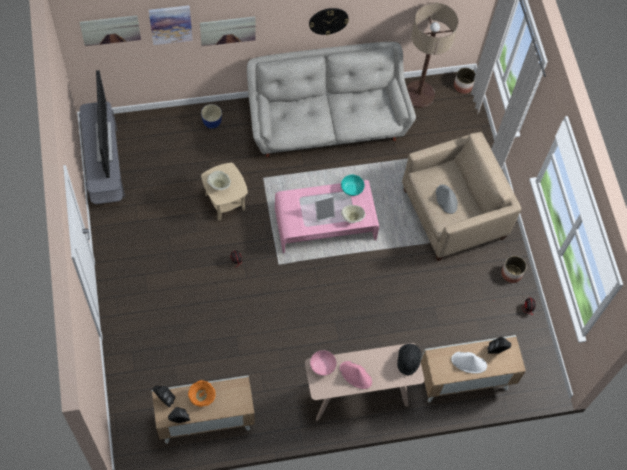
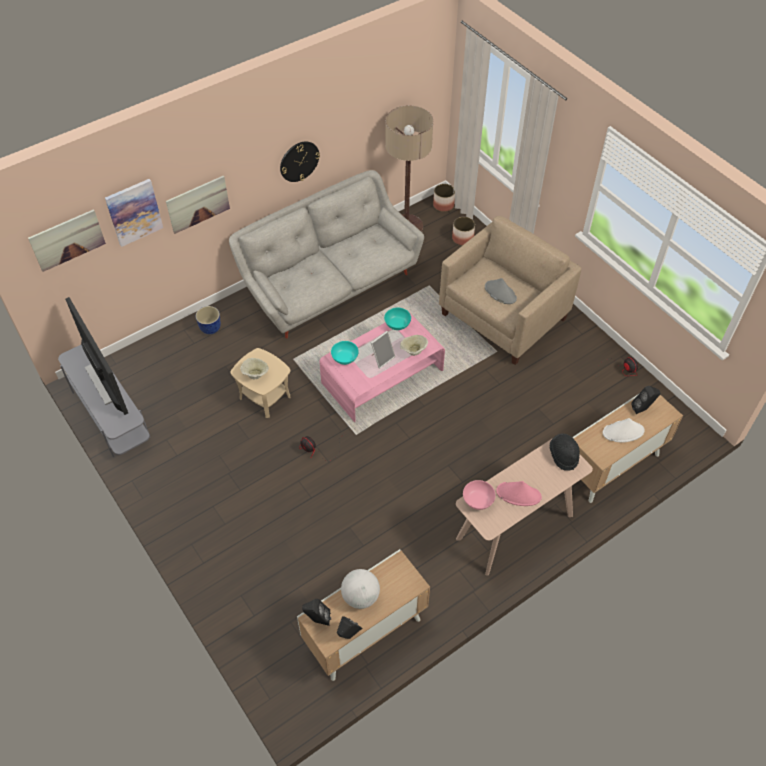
camera: 20 degrees left, 10 degrees down
(202, 397) = (360, 596): orange bowl -> globe
(294, 201) = (345, 359): none -> turquoise bowl
(511, 273) = (592, 347): planter -> planter (463, 238)

